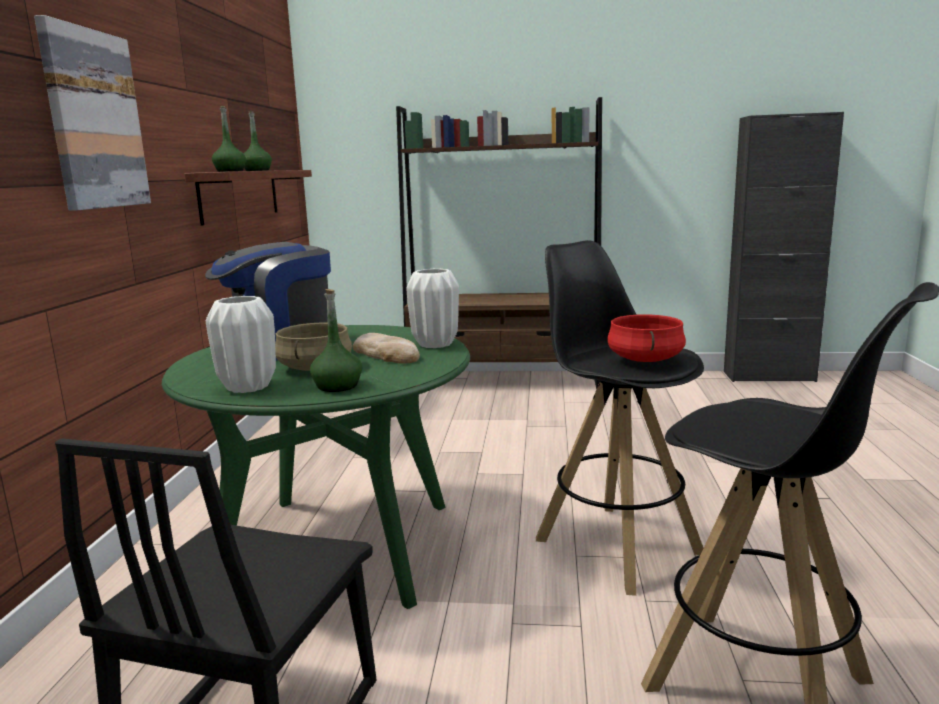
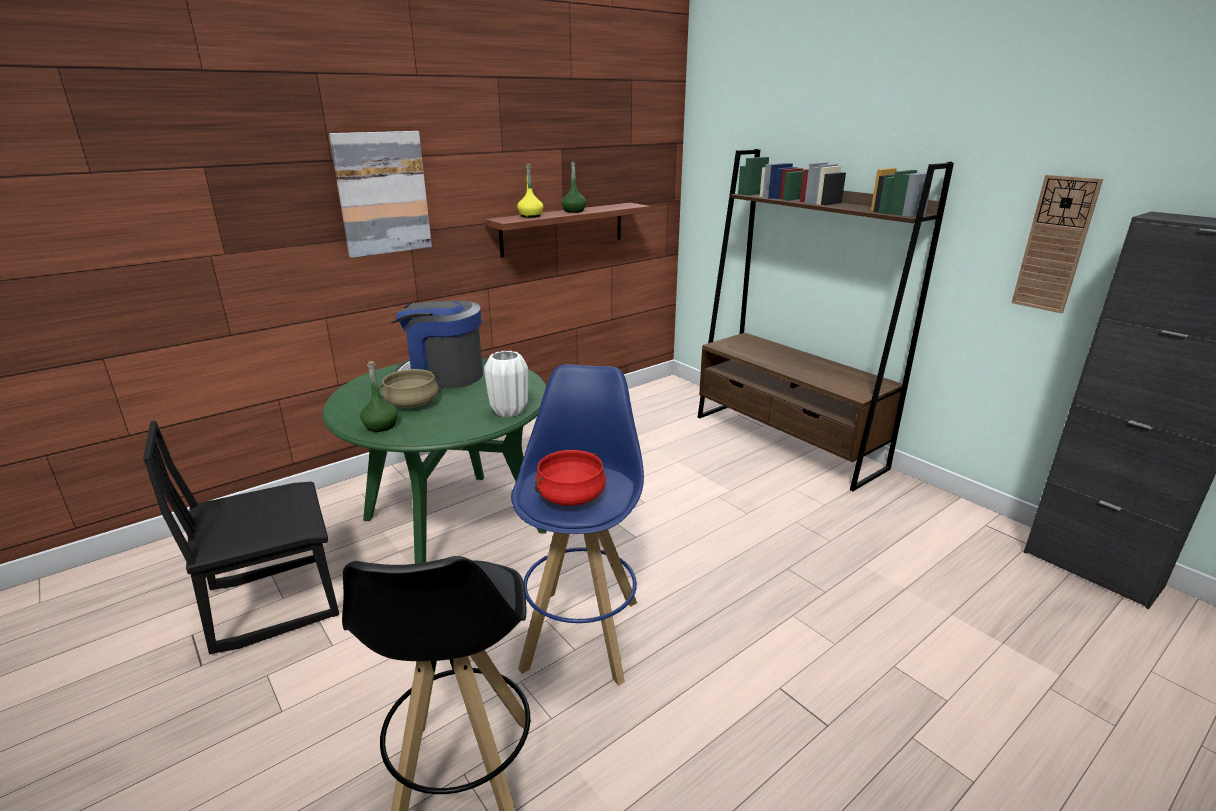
camera: 45 degrees right, 10 degrees up
(230, 171) = (530, 216): green bottle -> yellow bottle
(247, 387) = (355, 405): white vase -> none
(387, 355) = (464, 409): bread -> none
(616, 545) = (582, 632): black stool -> blue stool
(684, 151) = (1055, 244): none -> wall clock

